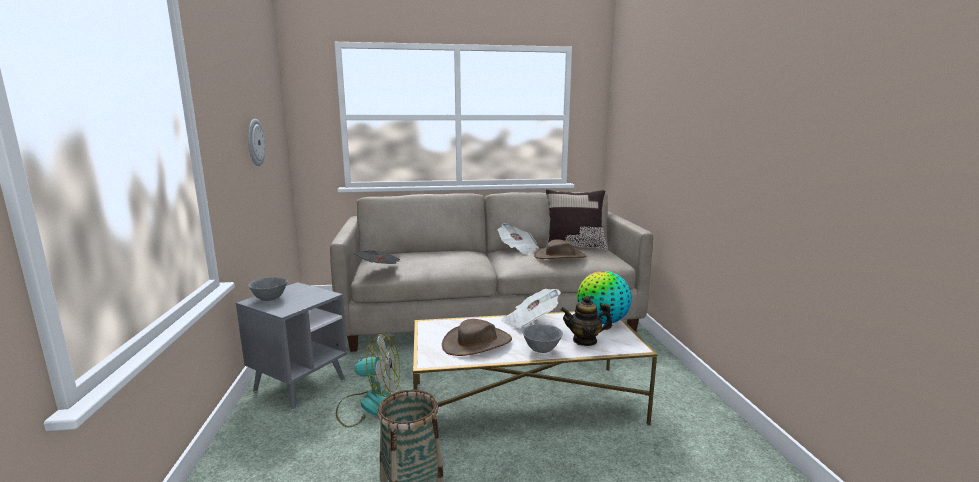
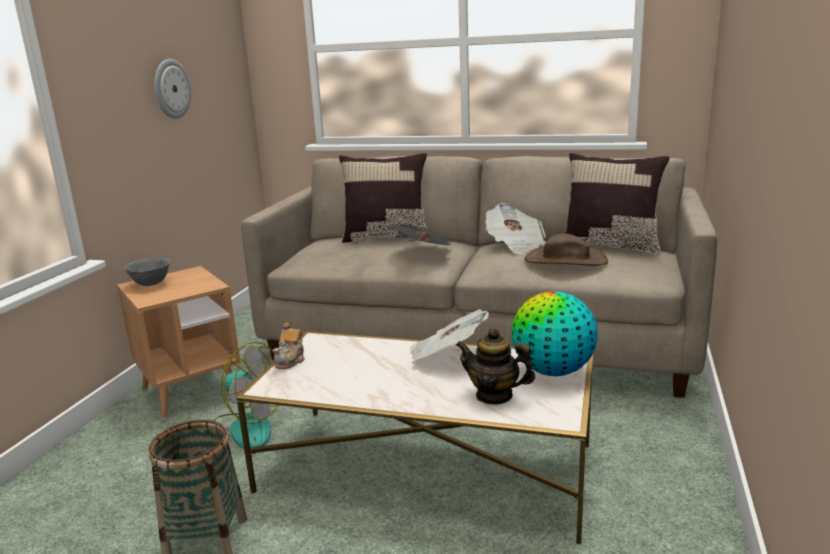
camera: 25 degrees right, 5 degrees up
(300, 385) = (190, 391): grey side table -> brown side table
(379, 270) = (304, 259): newspaper -> newspaper (425, 252)
(425, 252) = (387, 238): none -> pillow
(427, 340) = (291, 361): none -> teapot
(477, 343) = (346, 374): brown hat -> none
(542, 350) = (418, 399): grey bowl -> none

